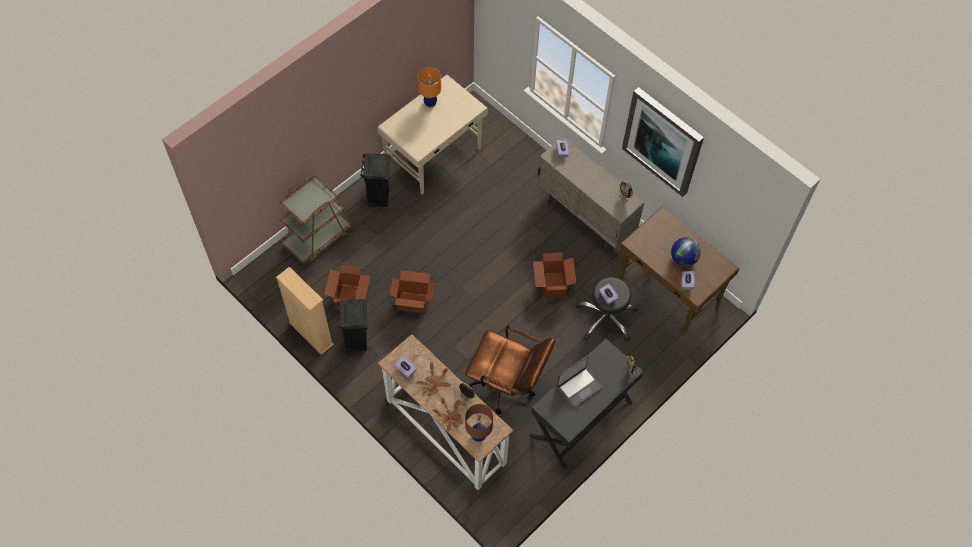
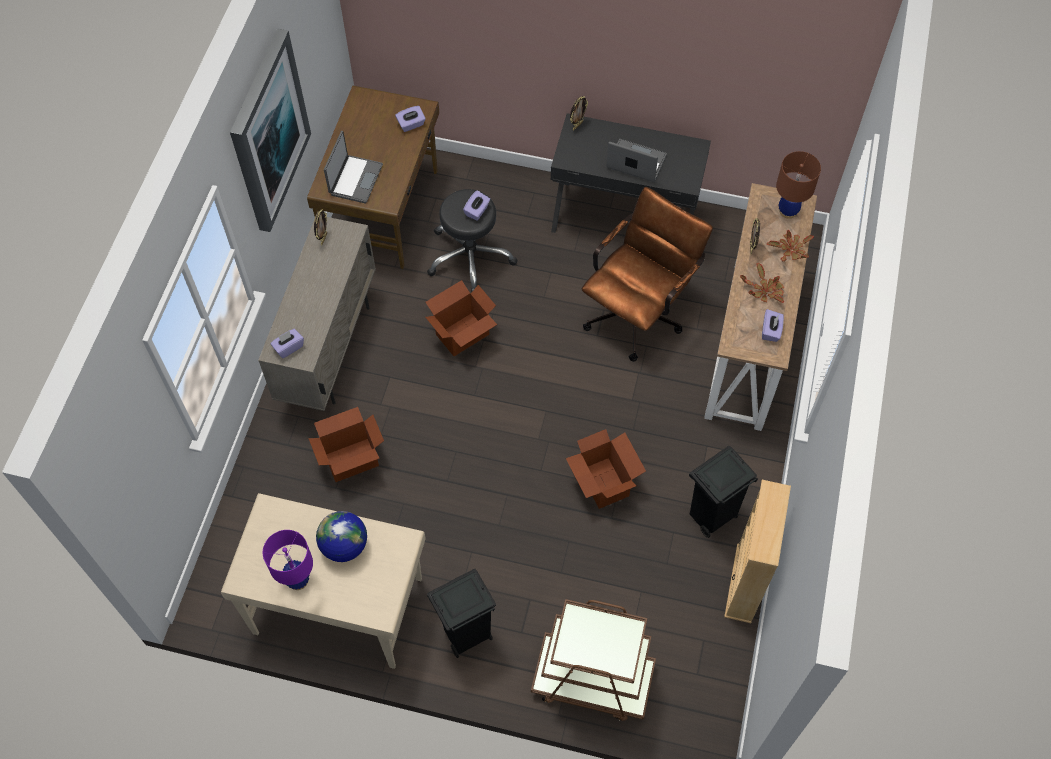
camera: 120 degrees left, 0 degrees up
(350, 298) = (655, 568): cardboard box -> cardboard box (351, 459)
(430, 103) = (298, 580): orange table lamp -> purple table lamp
(507, 385) = (638, 312): brown office chair -> brown office chair turned 45 degrees clockwise
(660, 234) = (355, 179): none -> laptop
(683, 259) = (377, 142): globe -> globe (344, 546)

